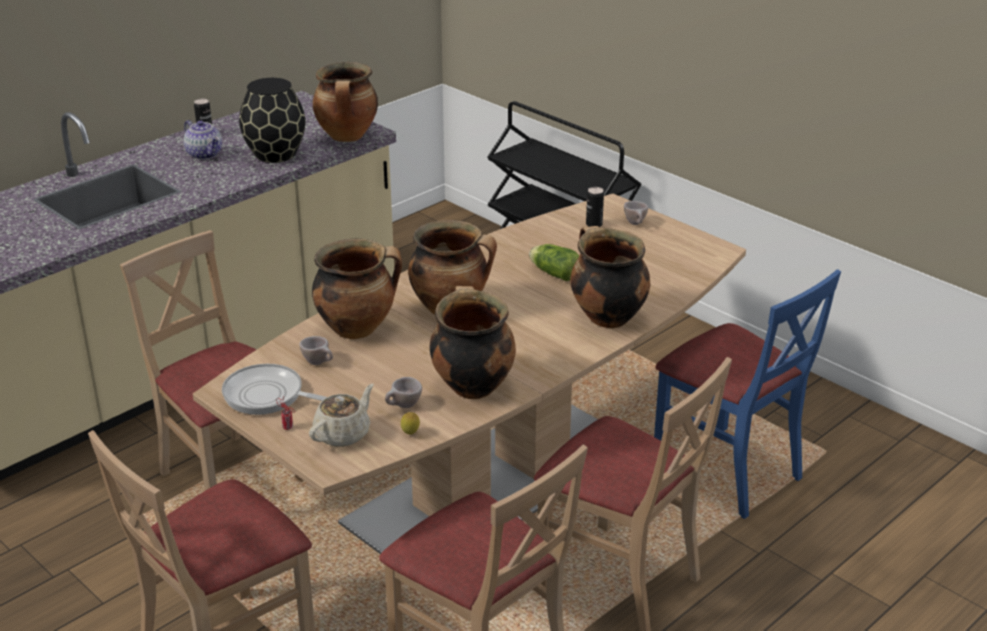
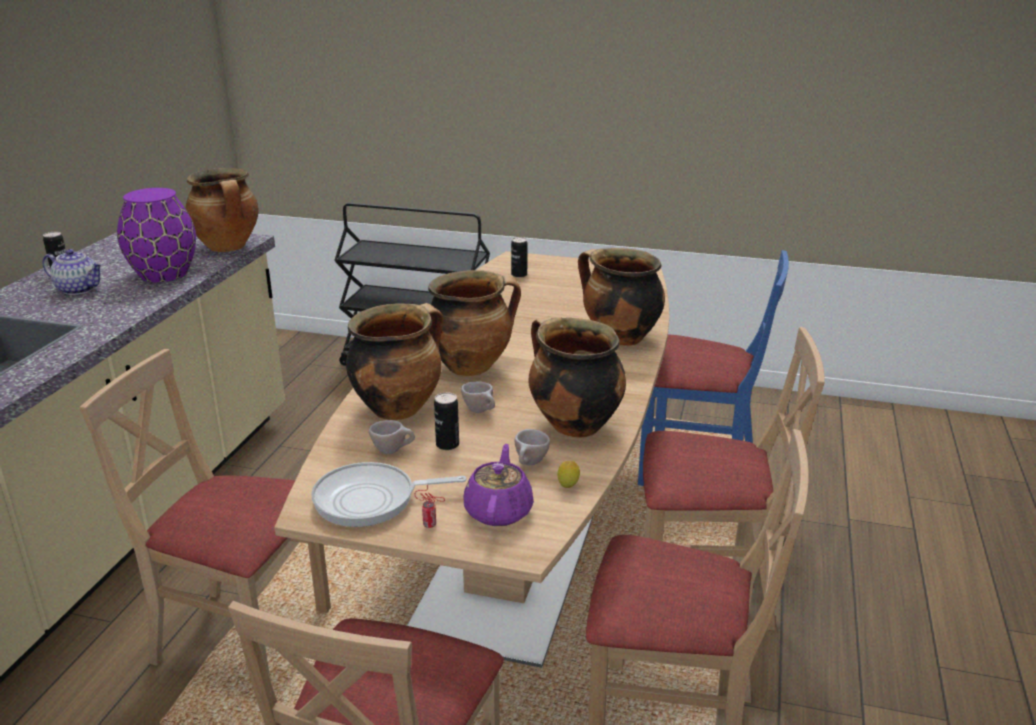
camera: 30 degrees left, 5 degrees down
(276, 154) = (165, 274): black vase -> purple vase
(343, 434) = (499, 510): beige teapot -> purple teapot
(361, 371) = (447, 444): none -> can
(553, 273) = (530, 317): lettuce -> none
(636, 224) = (553, 267): beige cup -> beige cup (481, 411)

